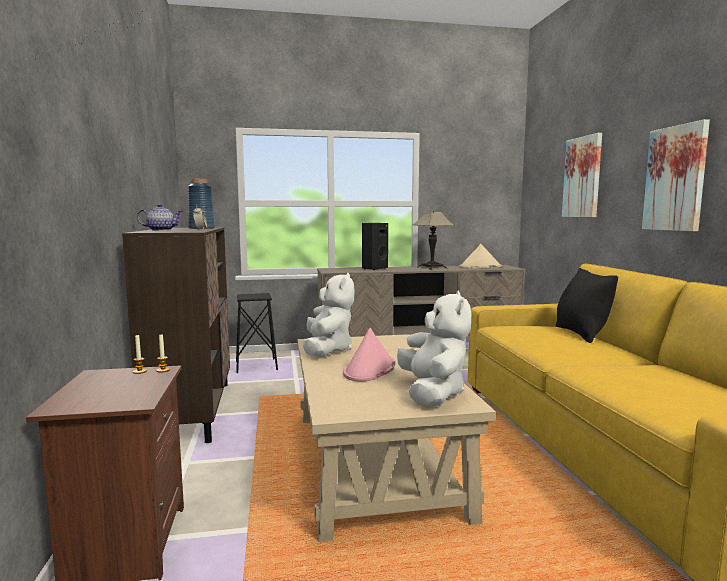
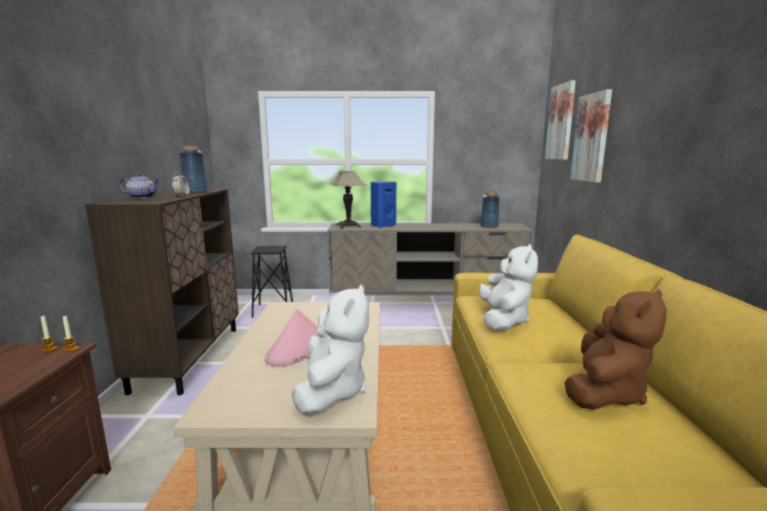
camera: 10 degrees right, 5 degrees up
(327, 350) = (283, 319): white plush toy -> white plush toy (503, 321)
(374, 269) = (382, 225): black speaker -> blue speaker
(432, 267) = (440, 225): table lamp -> table lamp (348, 226)
(480, 267) = (489, 226): beige hat -> blue vase
(581, 334) = (557, 313): black pillow -> none
(662, 378) = (605, 393): none -> brown plush toy
(675, 178) = (678, 146): picture -> picture (561, 122)

